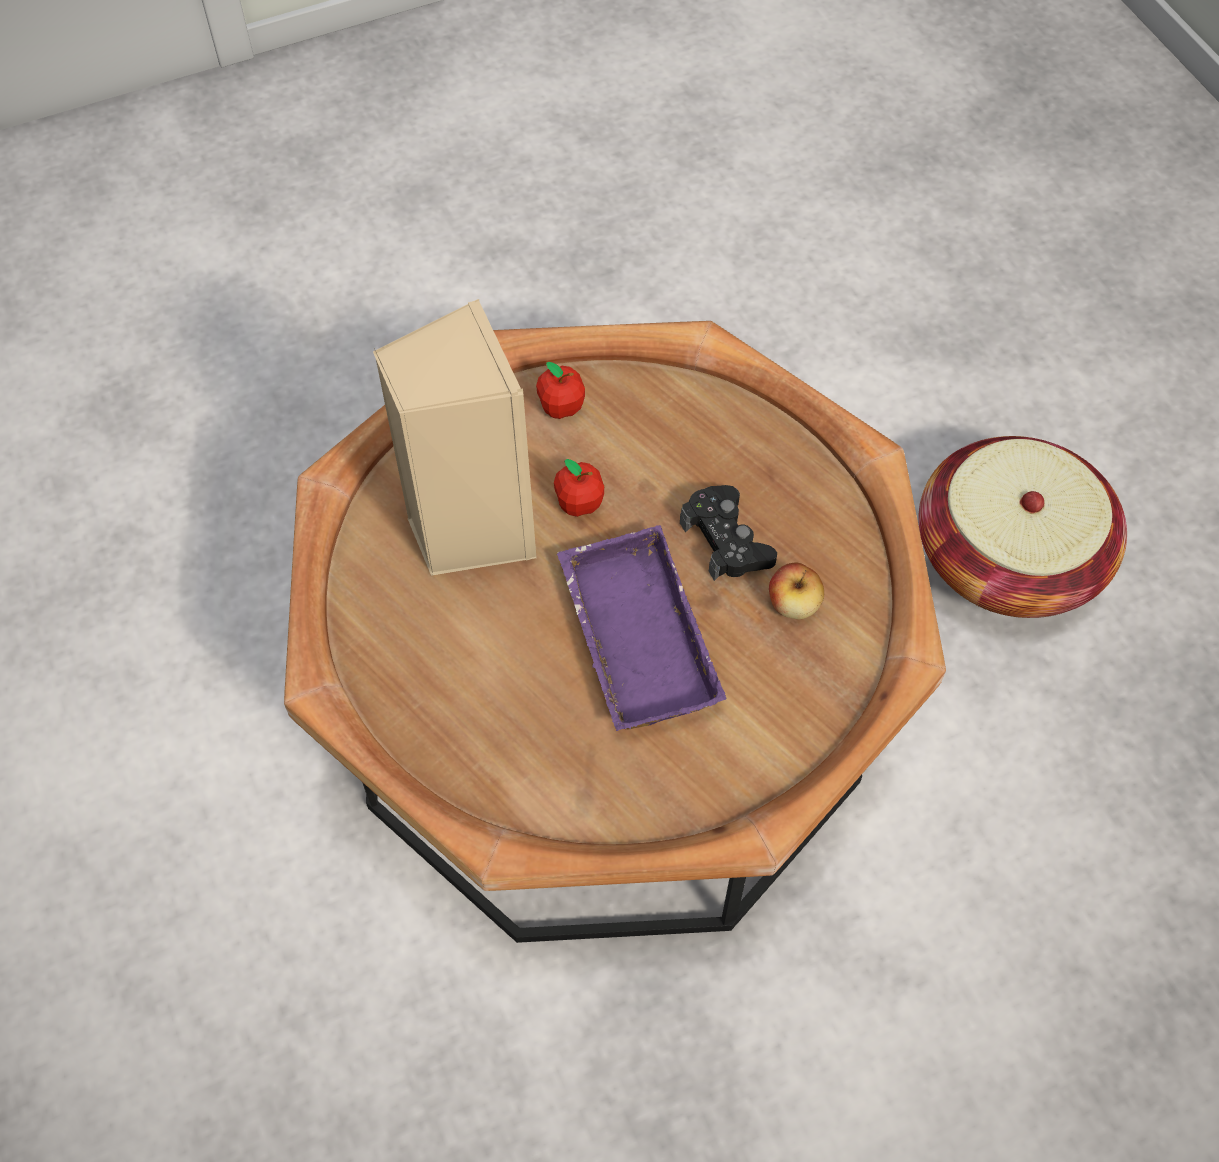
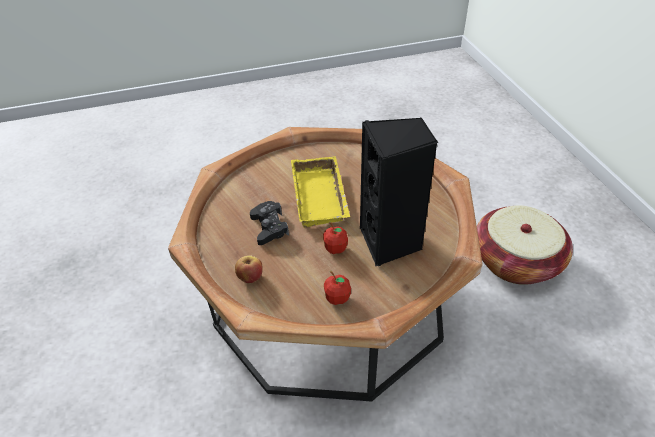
camera: 170 degrees left, 15 degrees down
(469, 530) = (391, 242): beige speaker -> black speaker
(631, 637) = (322, 196): purple tray -> yellow tray
(793, 604) = (249, 202): apple -> apple (250, 277)
(1007, 557) = (117, 341): basket -> basket (515, 261)

